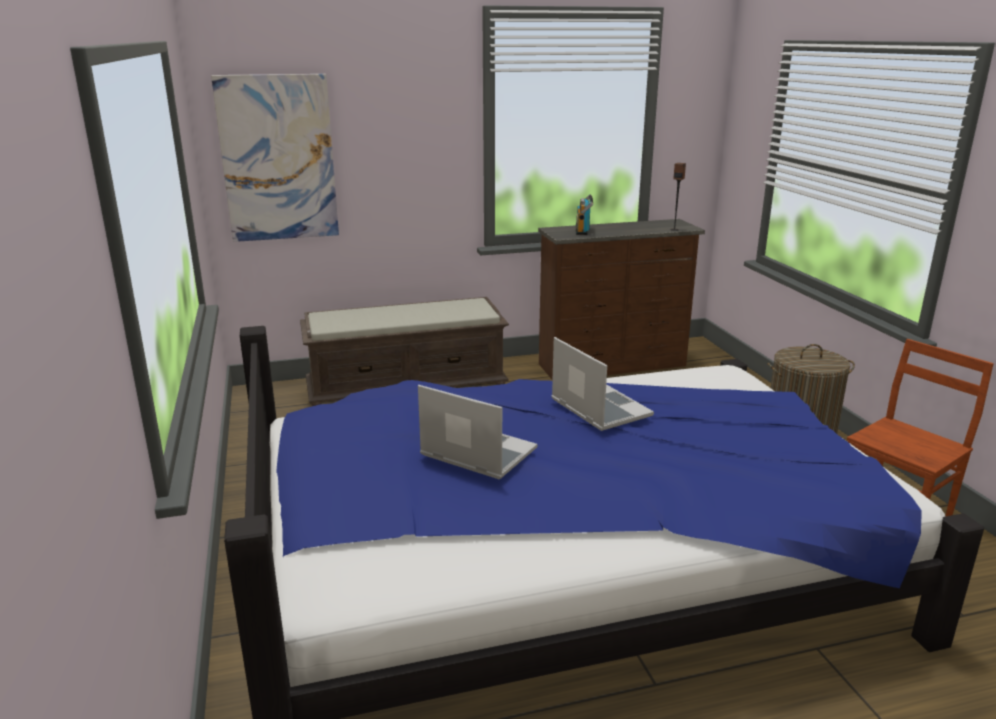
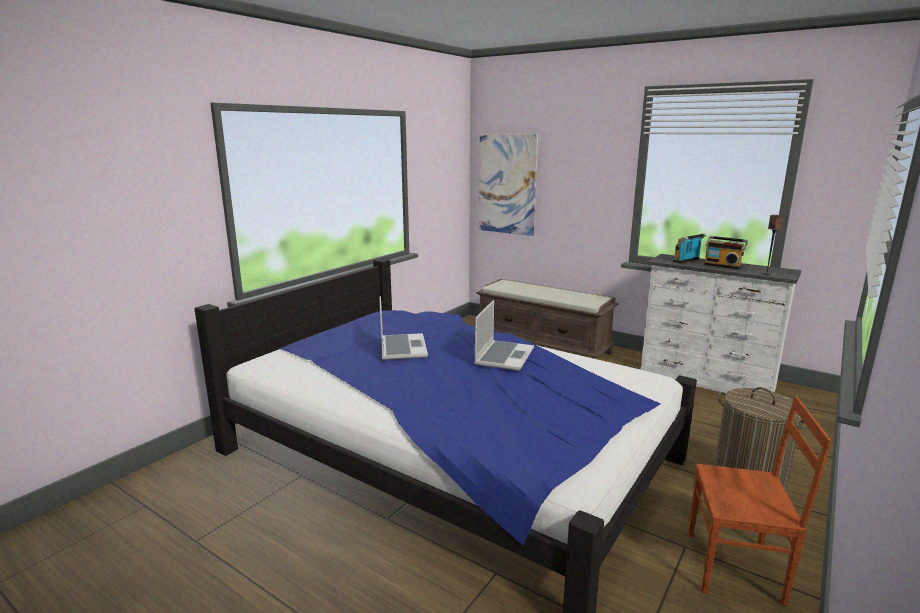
camera: 50 degrees right, 5 degrees down
(613, 365) = (706, 381): brown dresser -> white dresser
(623, 229) = (722, 265): none -> radio

